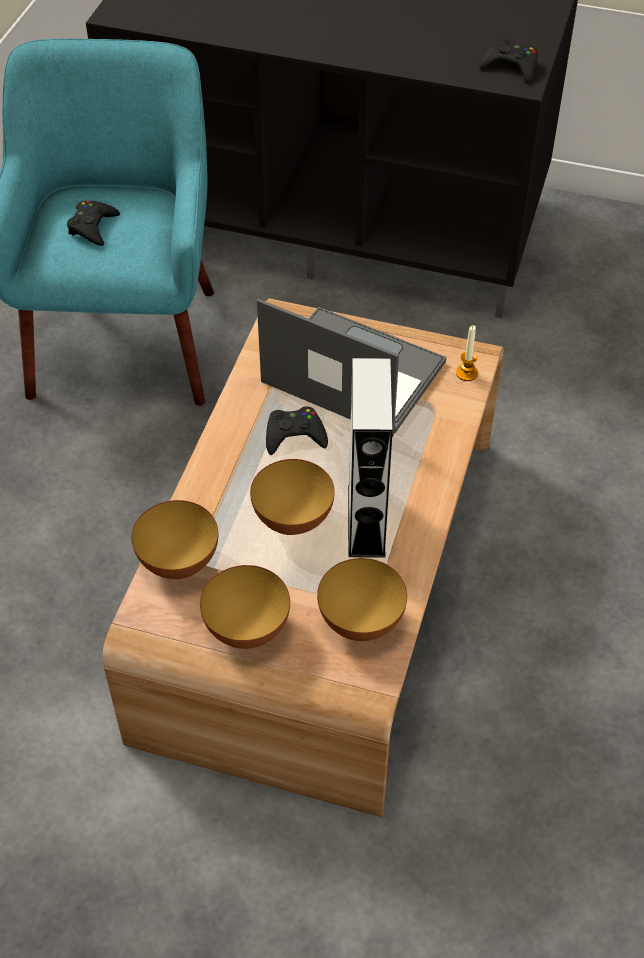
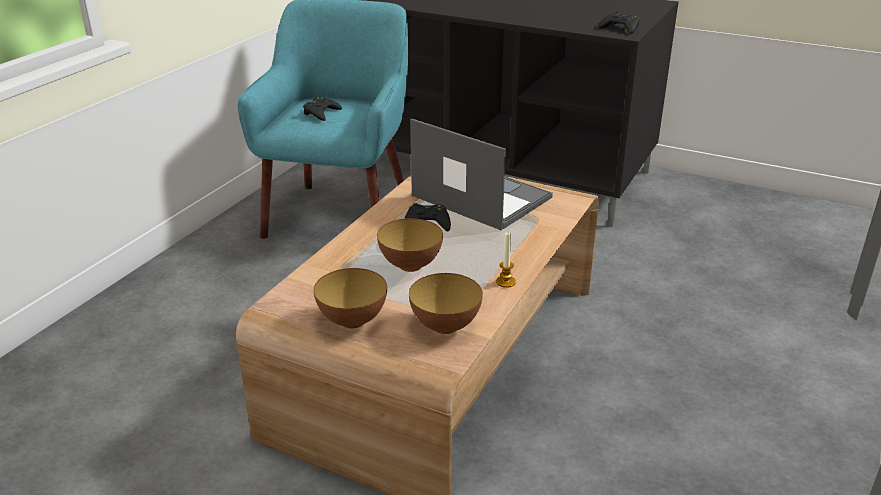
camera: 10 degrees right, 20 degrees down
(178, 562) = (314, 279): bowl -> none
(366, 520) = (467, 271): grey speaker -> none
(466, 373) = (566, 204): candle -> candle (505, 282)

